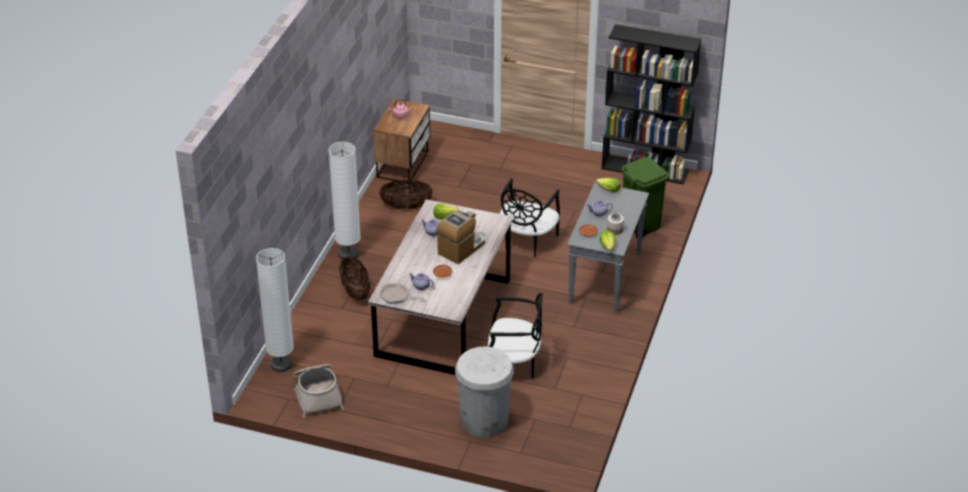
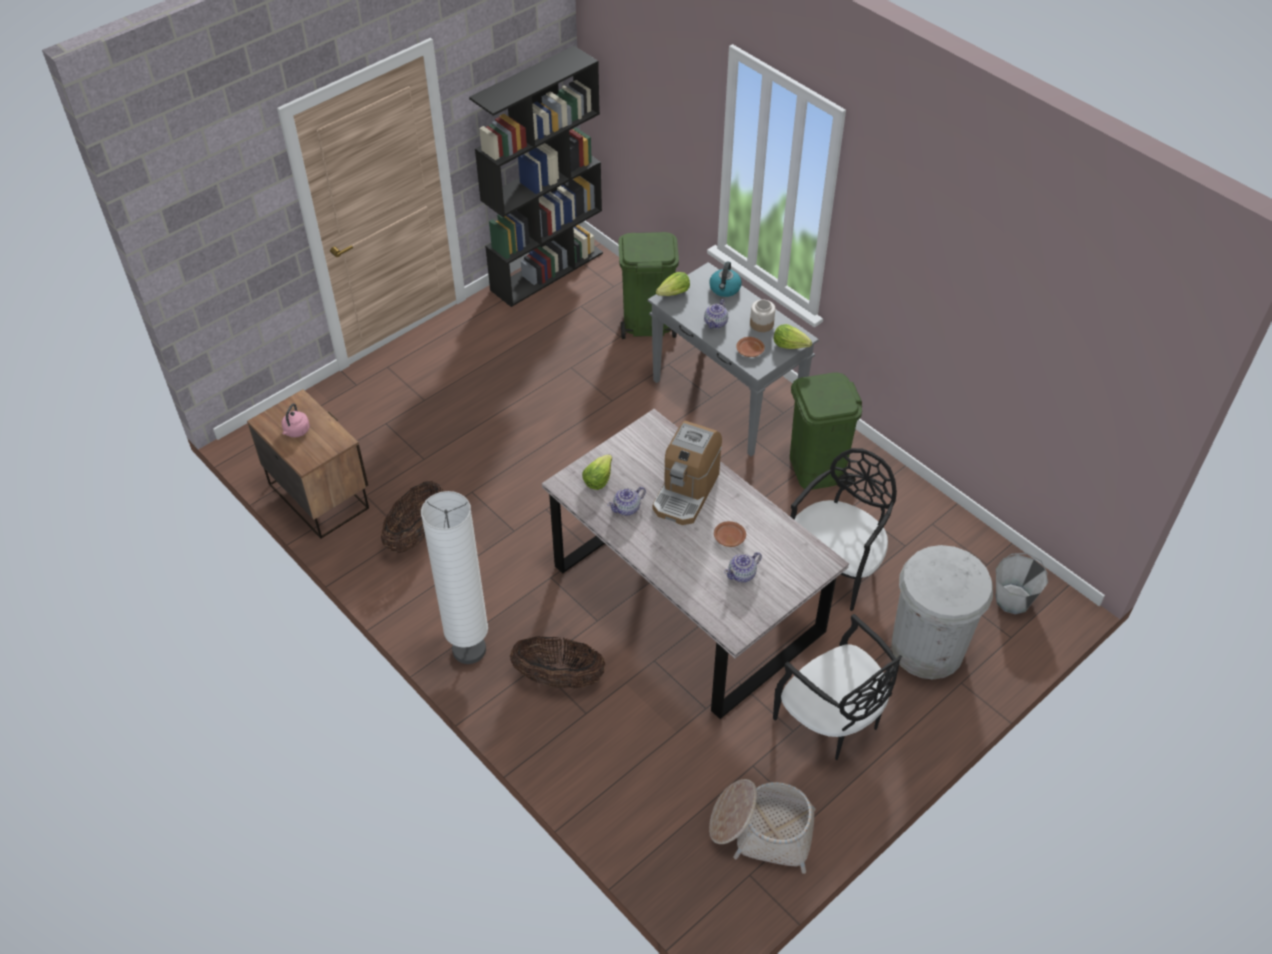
camera: 60 degrees left, 10 degrees up
(281, 364) = (663, 851): white floor lamp -> none
(396, 296) = (746, 613): frying pan -> none
(461, 248) = (686, 492): coffee machine -> coffee machine turned 135 degrees counterclockwise
(527, 242) = (597, 441): black chair -> black chair (831, 720)
(550, 446) = (1013, 599): none -> grey bucket
(583, 333) = (817, 469): none -> green trash can
(631, 206) = (725, 289): none -> kettle

